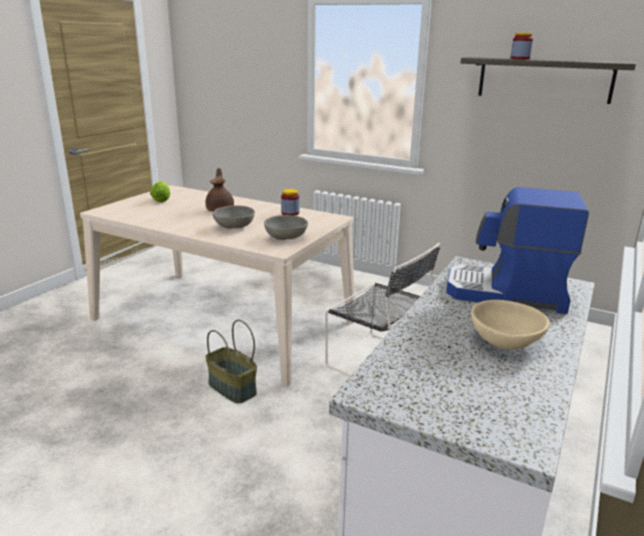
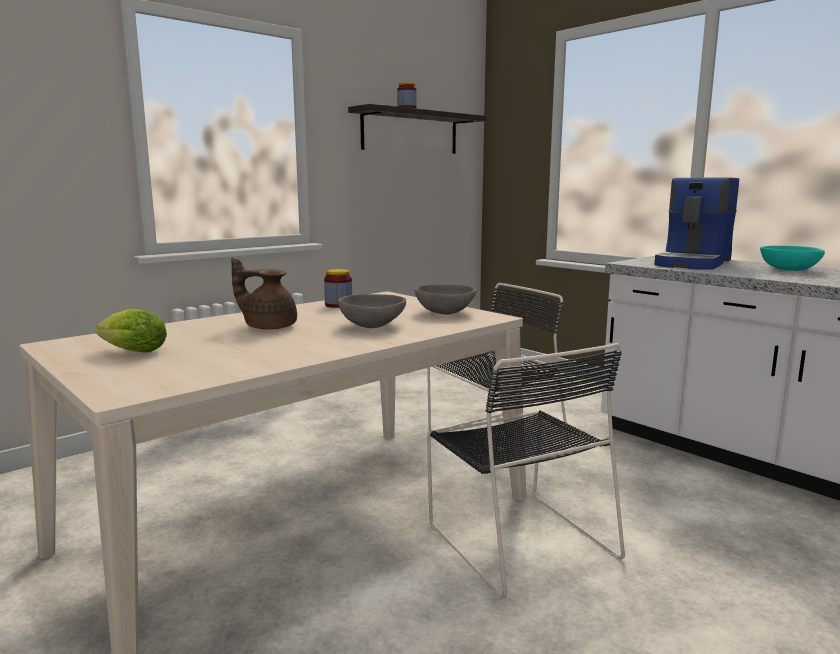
camera: 70 degrees left, 10 degrees down
(231, 388) = (517, 538): basket -> black chair
(505, 342) = (789, 270): beige bowl -> turquoise bowl

